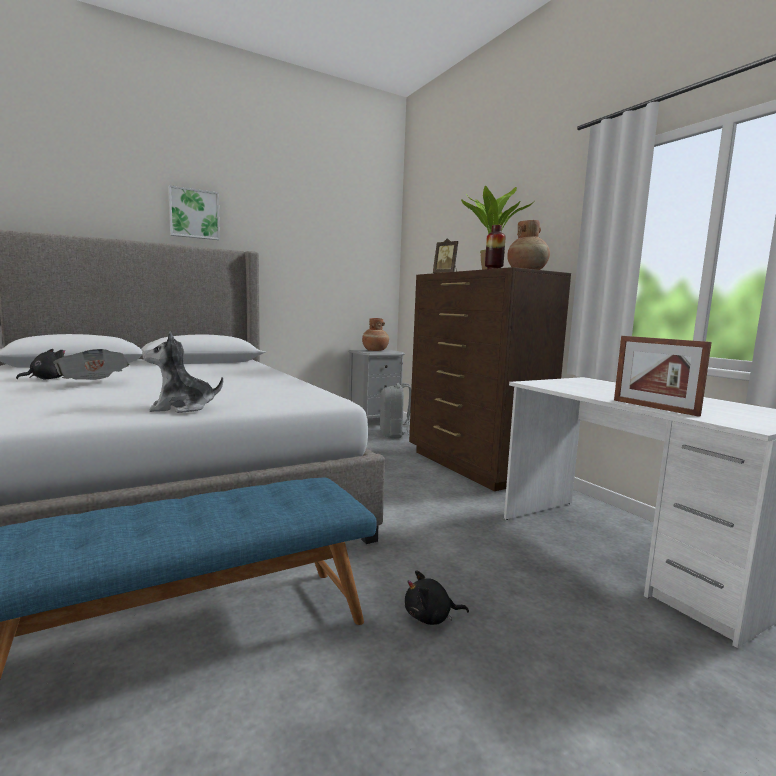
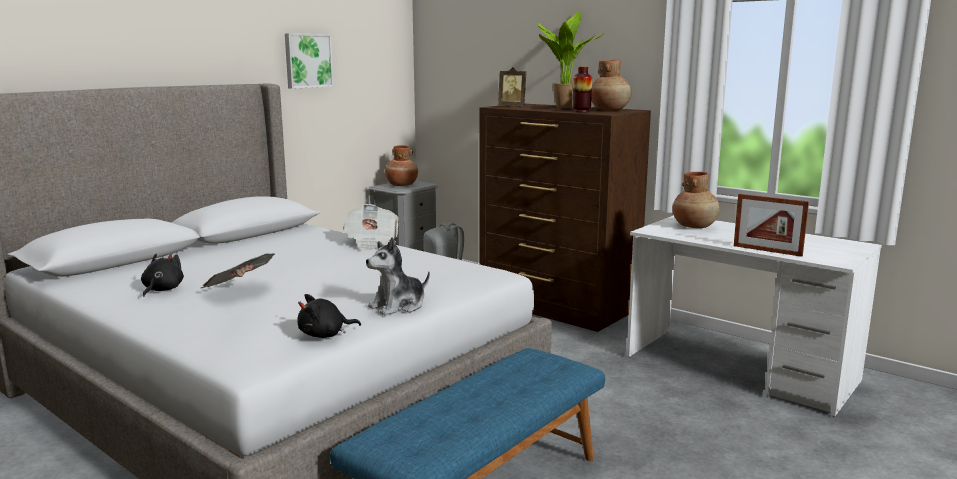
camera: 20 degrees left, 5 degrees up
(194, 214) = (191, 40): picture -> picture (308, 60)
(274, 373) = (371, 242): none -> newspaper
(431, 617) = (636, 443): black plush toy -> black plush toy (325, 335)
(590, 385) = (695, 226): none -> brown vase

